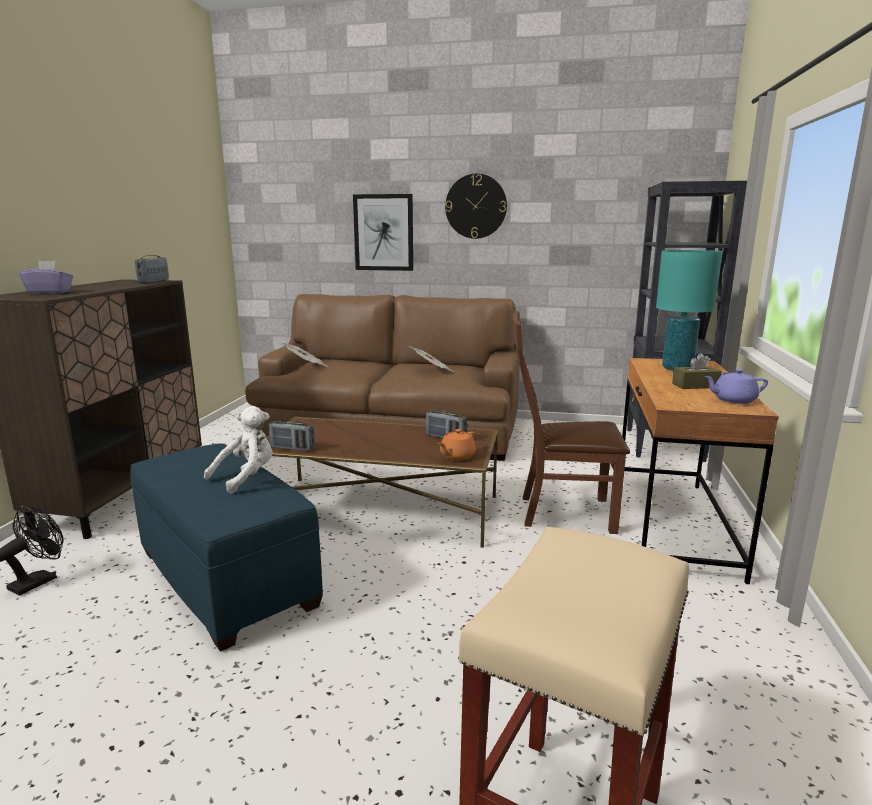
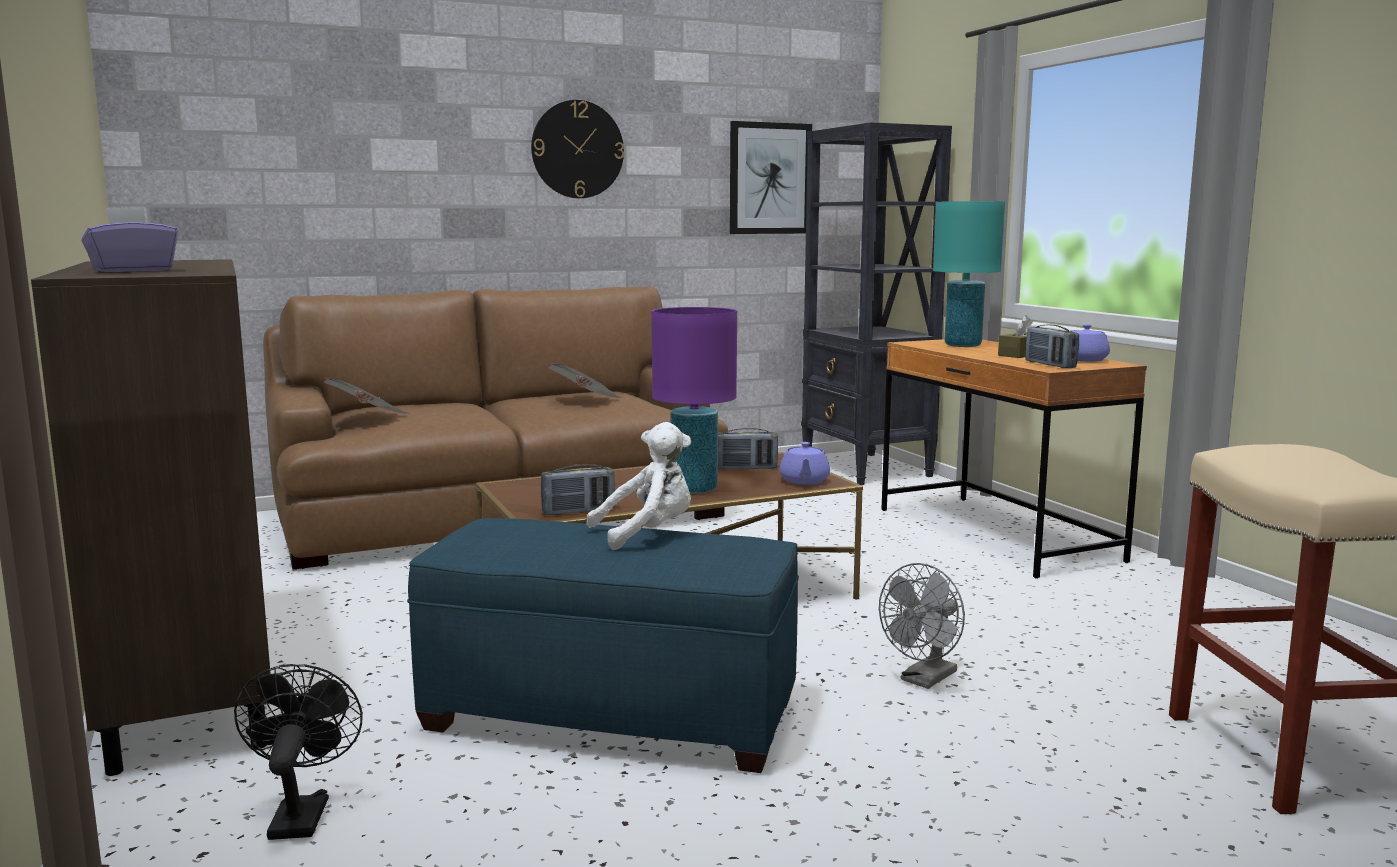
camera: 35 degrees left, 5 degrees down
(153, 281) = (196, 260): radio -> radio (1050, 365)
(246, 477) = (647, 534): white plush toy -> white plush toy turned 60 degrees clockwise
(382, 447) = (694, 489): none -> purple table lamp
(383, 232) = (429, 188): picture -> picture (769, 178)
(416, 627) = (924, 680): none -> grey fan
(457, 456) = (804, 481): orange teapot -> purple teapot
(560, 512) = (876, 550): brown chair -> none

